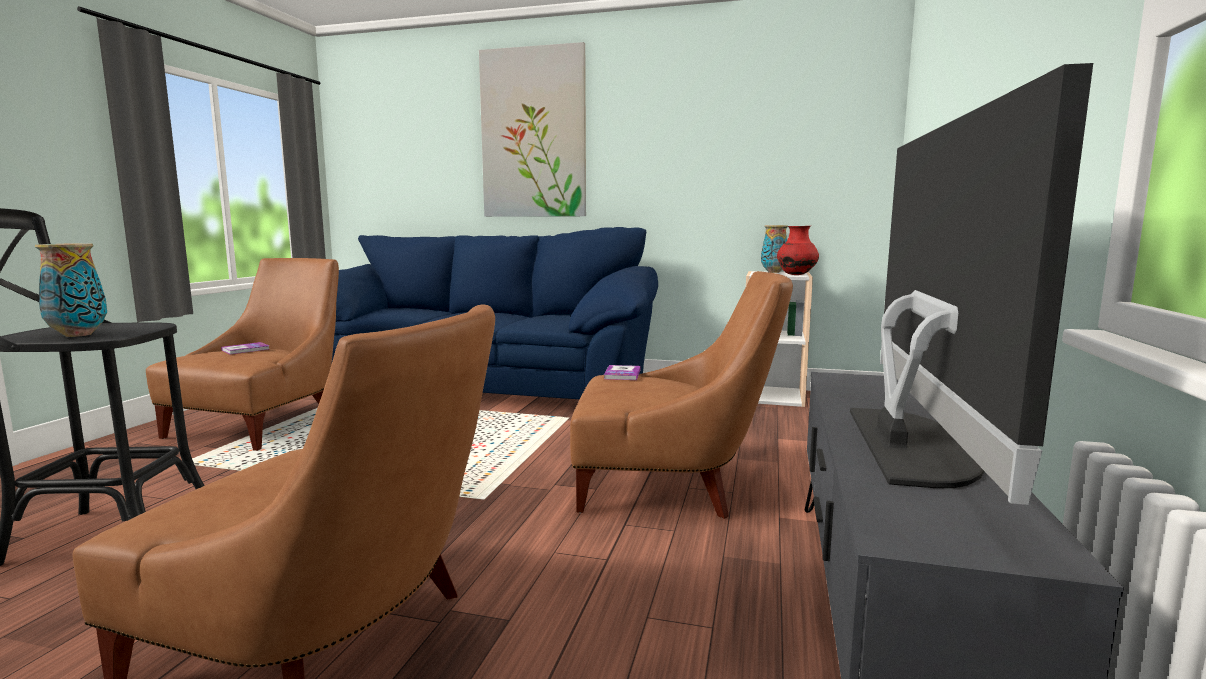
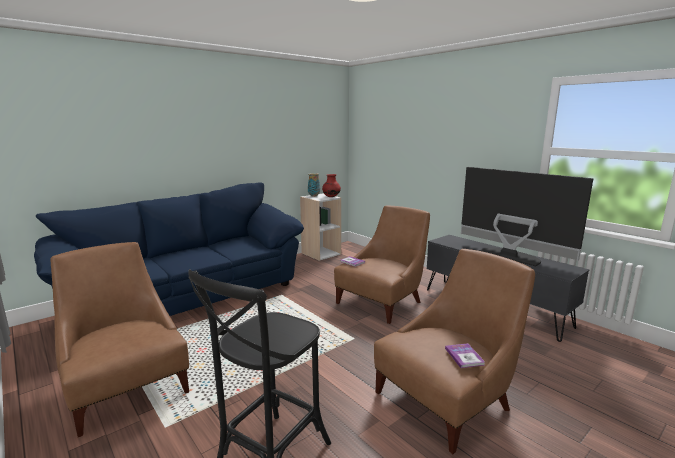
camera: 55 degrees left, 5 degrees up
(78, 335) = (280, 338): vase -> none
(245, 349) = (111, 333): book -> book (464, 356)
(533, 133) = (177, 125): picture -> none

